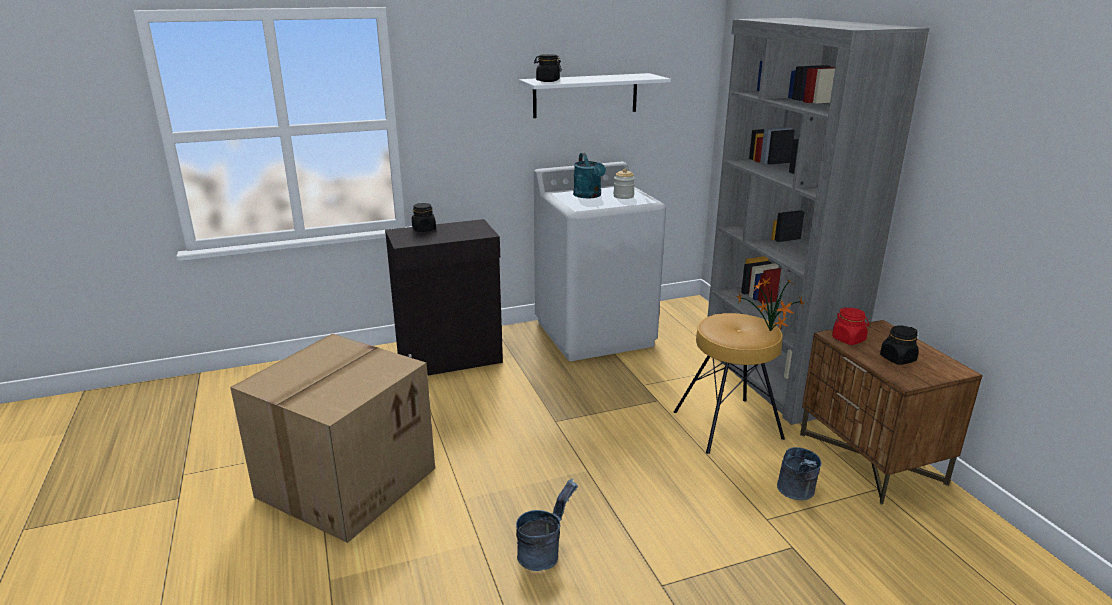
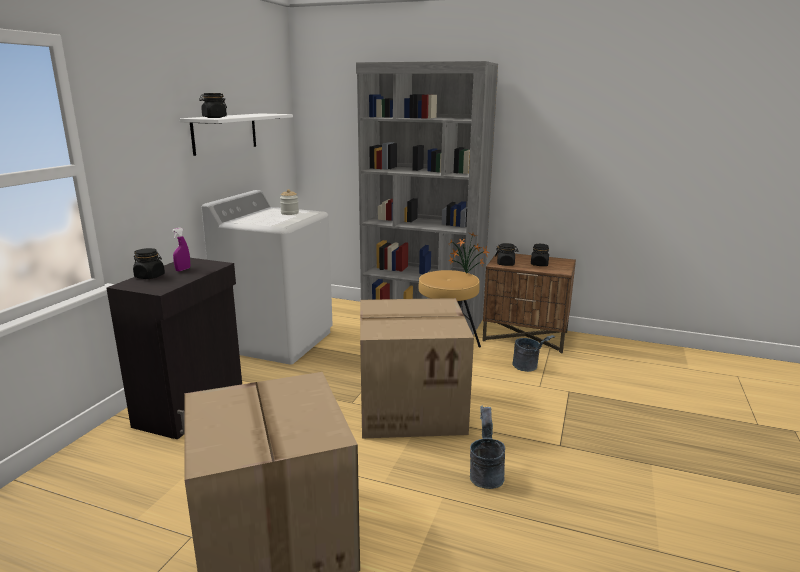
camera: 50 degrees left, 5 degrees down
(454, 230) = (183, 269): none -> purple spray bottle
(589, 196) = (265, 217): turquoise watering can -> none
(595, 456) = (412, 407): none -> cardboard box
(848, 339) = (505, 264): red jar -> black jar

